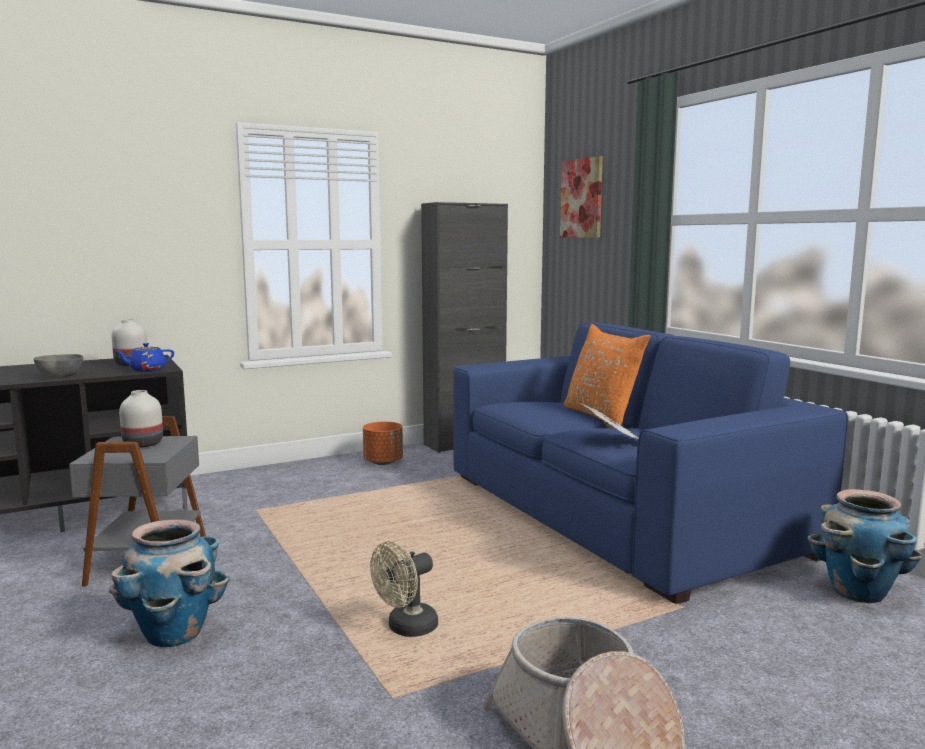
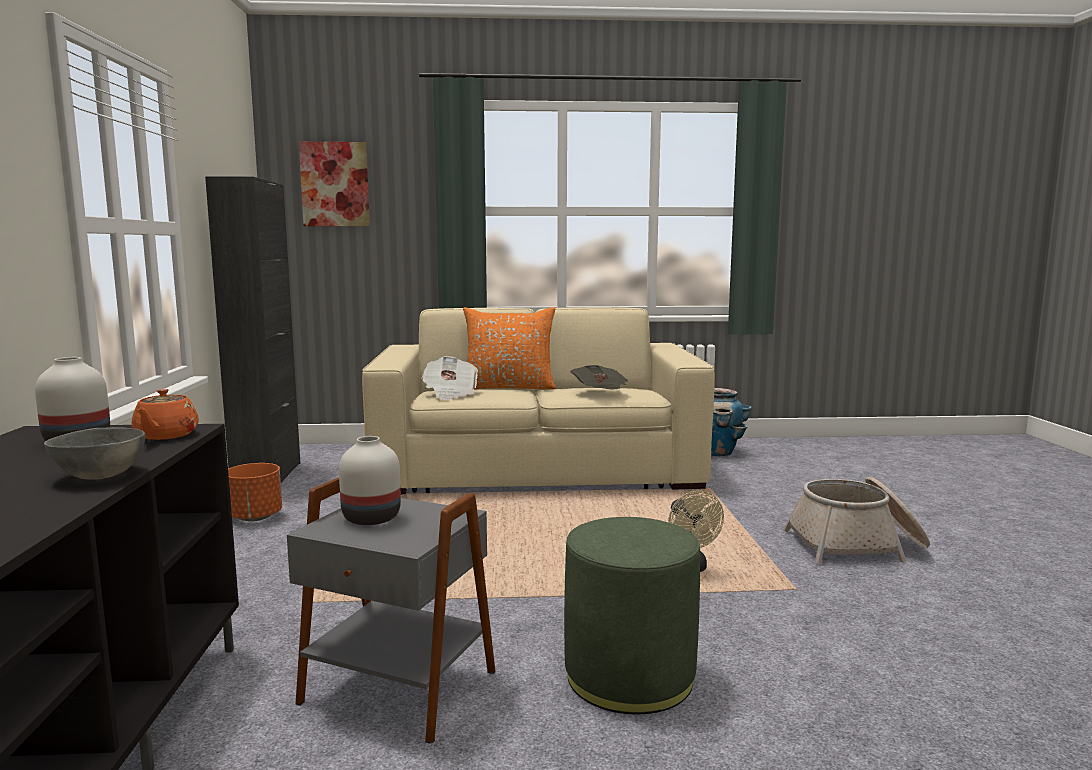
camera: 65 degrees left, 0 degrees up
(146, 369) = (165, 436): blue teapot -> orange teapot
(174, 633) = (629, 676): planter -> green ottoman
(522, 405) = (450, 394): none -> newspaper
(616, 513) = (537, 468): blue sofa -> beige sofa

